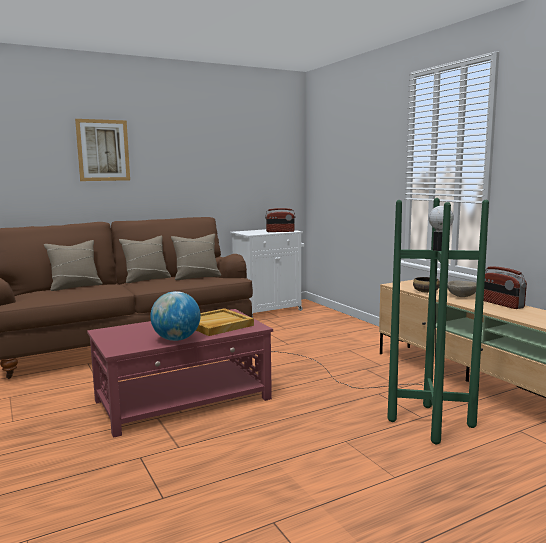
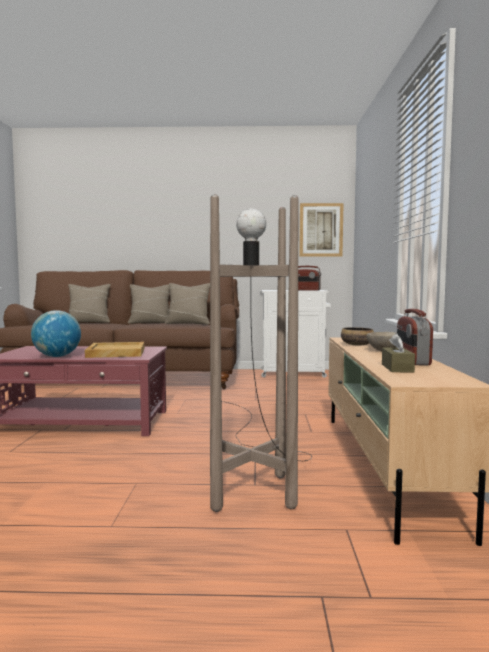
camera: 30 degrees right, 5 degrees down
(103, 150) = (143, 211): picture -> picture (321, 230)
(387, 398) = (254, 460): green floor lamp -> brown floor lamp
(515, 314) = (397, 368): none -> brown tissue box

